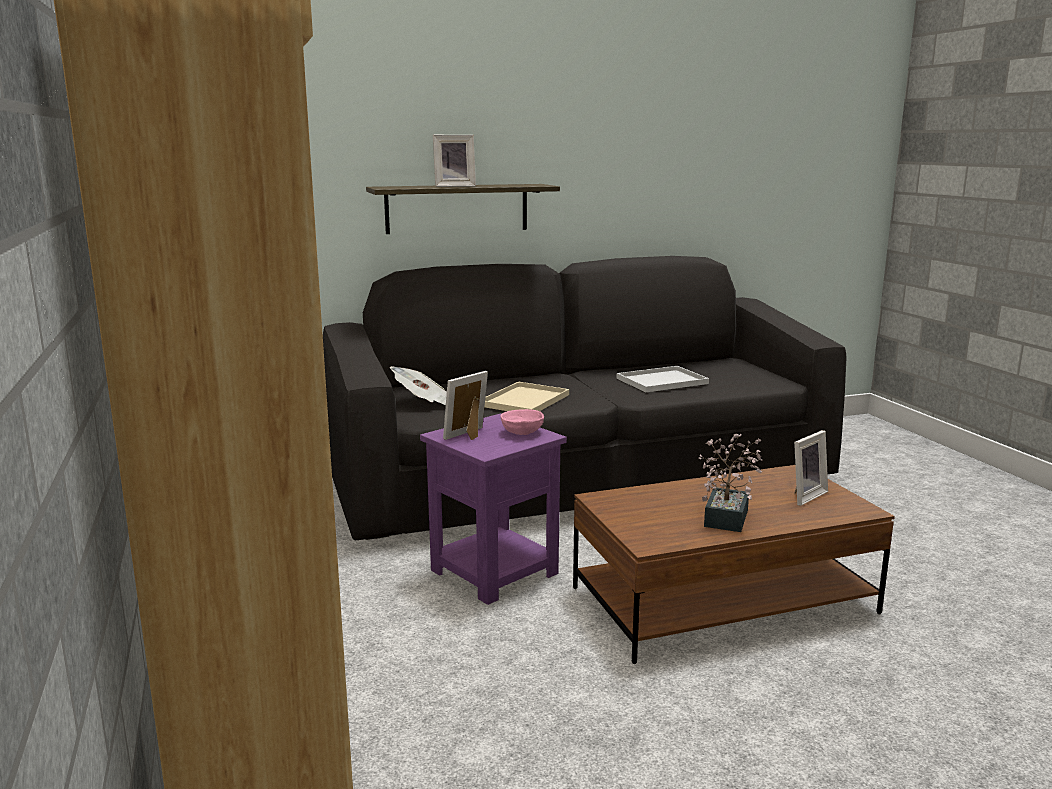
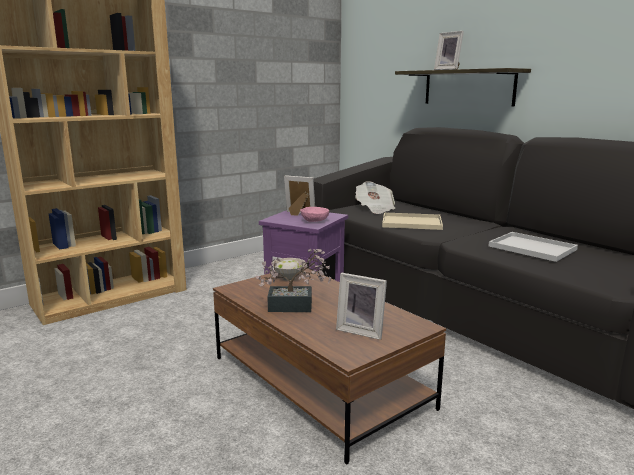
camera: 70 degrees right, 0 degrees up
(625, 507) = (288, 278): none -> white bowl

